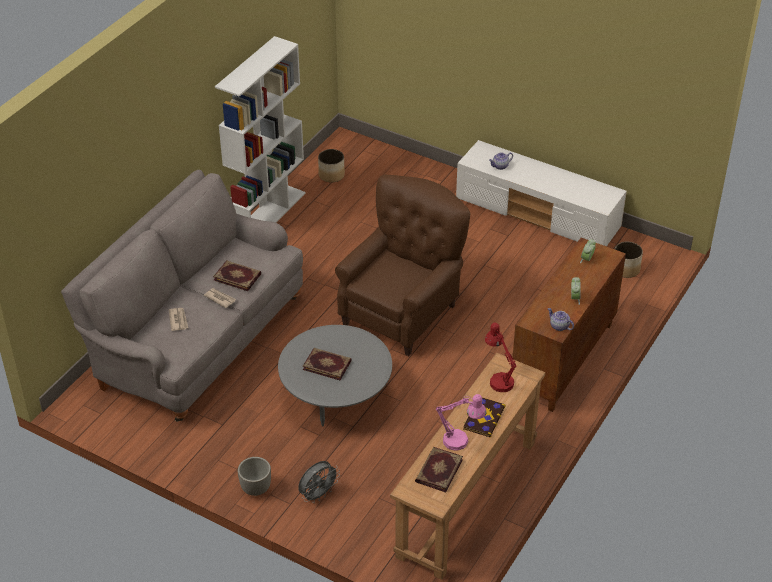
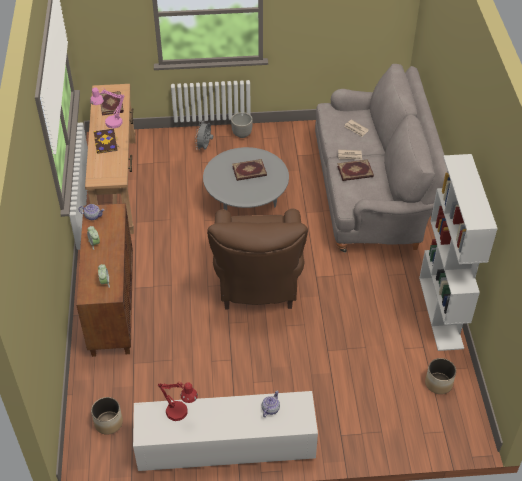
camera: 145 degrees right, 5 degrees up
(498, 380) = (112, 167): red table lamp -> red table lamp (181, 413)

